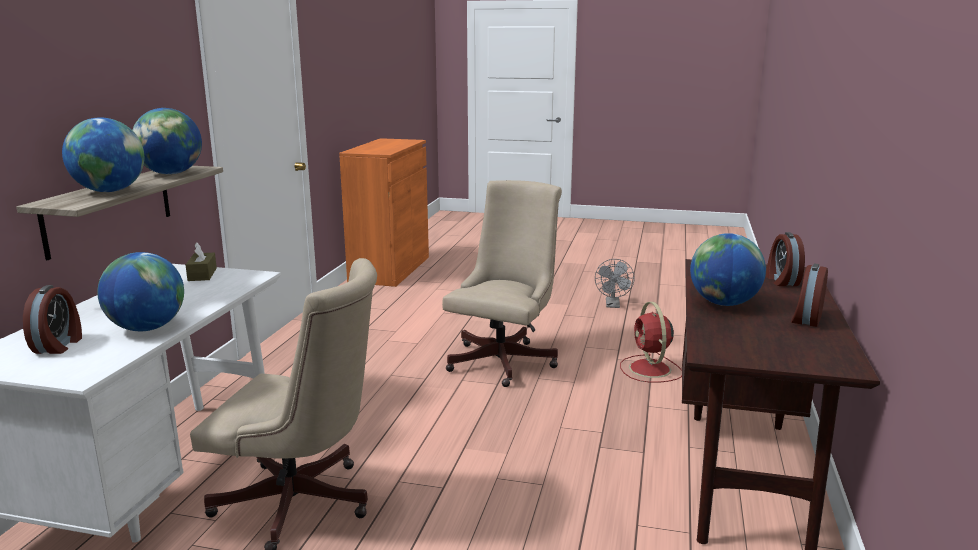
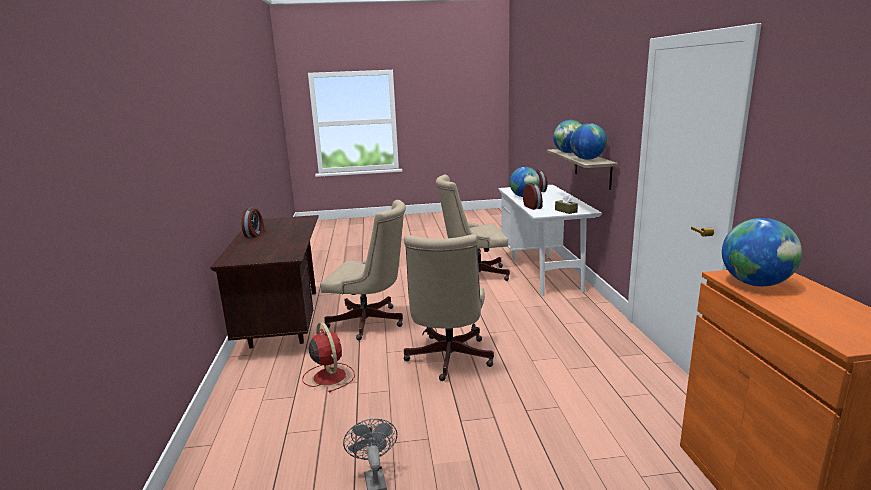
camera: 160 degrees right, 0 degrees up
(584, 429) = (370, 323): none -> beige office chair
(723, 303) = (292, 235): globe -> globe (755, 284)
(781, 281) = (246, 252): alarm clock -> alarm clock (533, 207)

